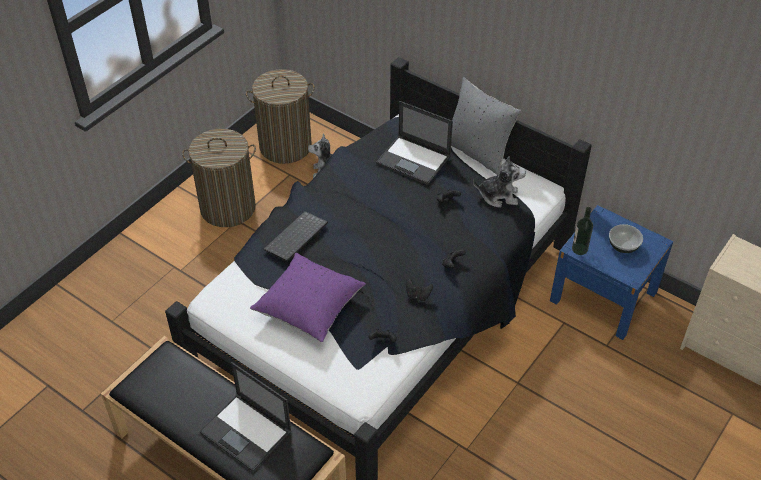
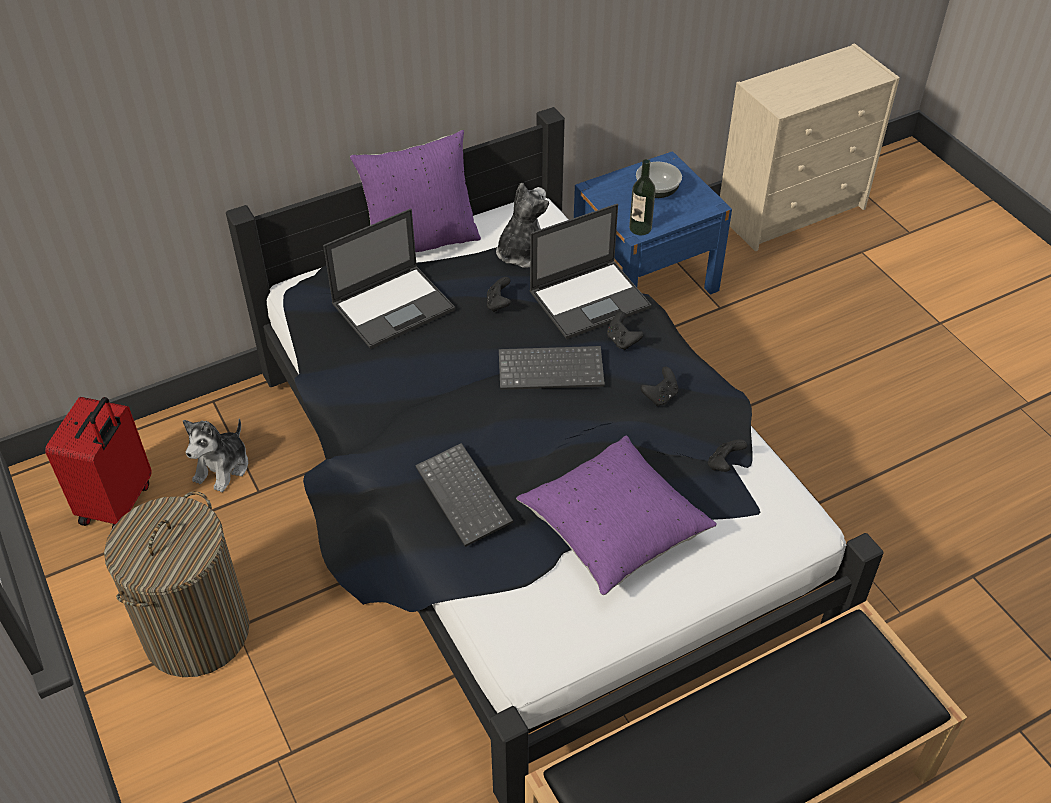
camera: 65 degrees left, 0 degrees up
(247, 432) = (795, 705): laptop -> laptop (590, 299)
(285, 146) = (118, 503): laundry basket -> red suitcase
(408, 240) = (552, 368): none -> keyboard
(478, 152) = (421, 241): grey pillow -> purple pillow

